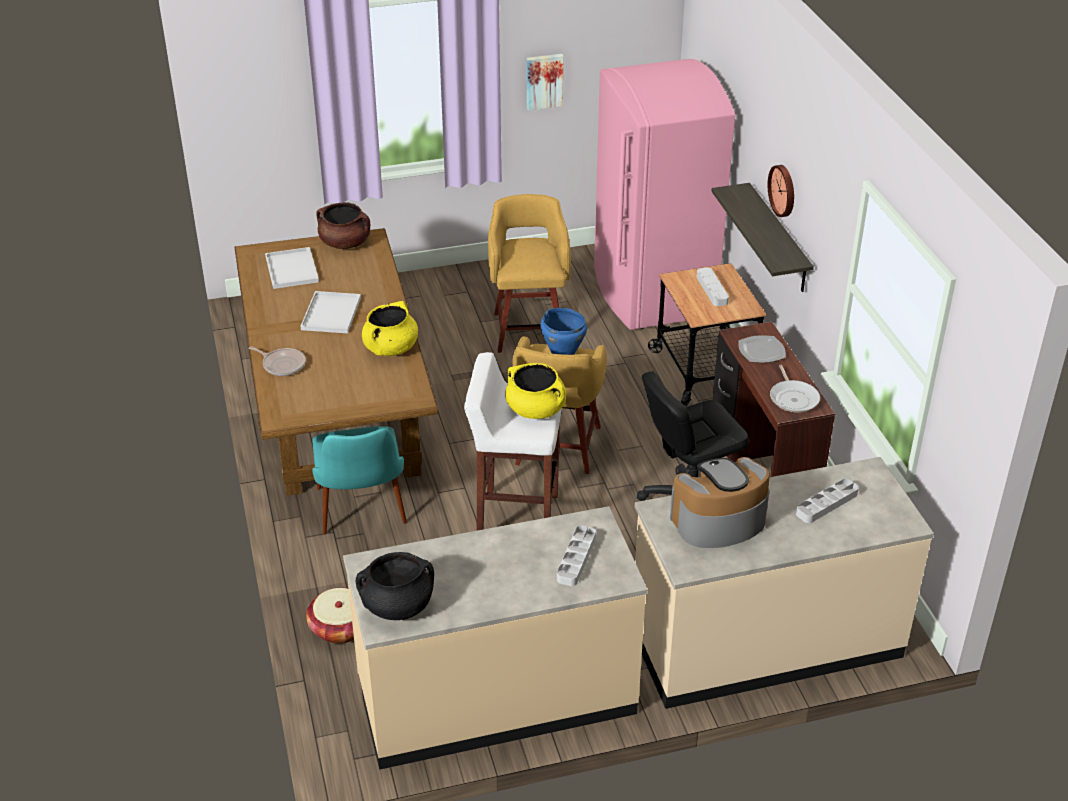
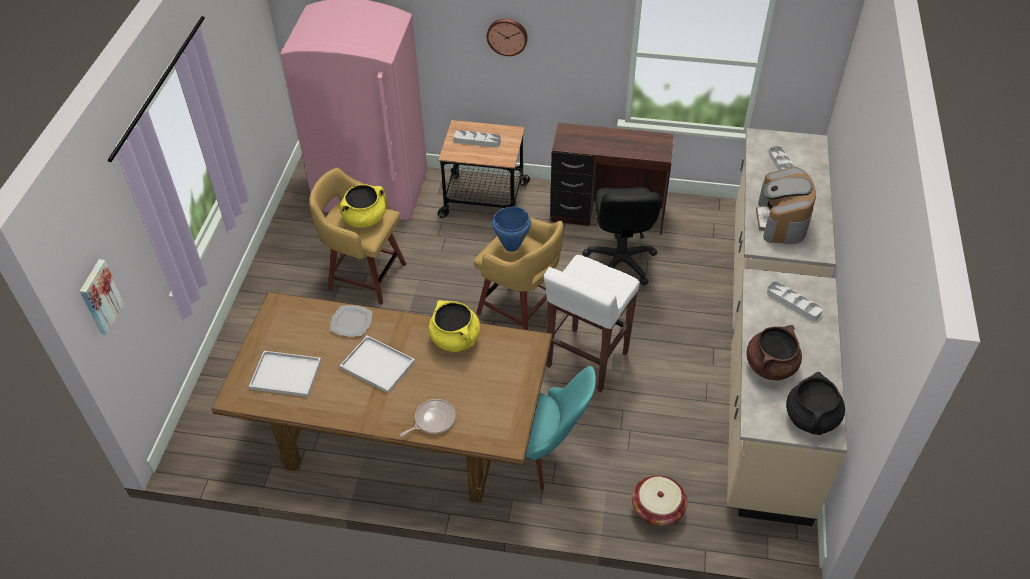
camera: 65 degrees left, 10 degrees up
(345, 243) = (272, 324): brown cooking pot -> brown cooking pot (770, 366)
(536, 410) = (597, 274): yellow cooking pot -> yellow cooking pot (364, 218)
(544, 81) = (229, 96): picture -> picture (99, 296)
(761, 351) = (588, 140): plate -> plate (351, 322)
(778, 239) = (509, 72): shelf -> none
(793, 398) = (648, 145): frying pan -> none

